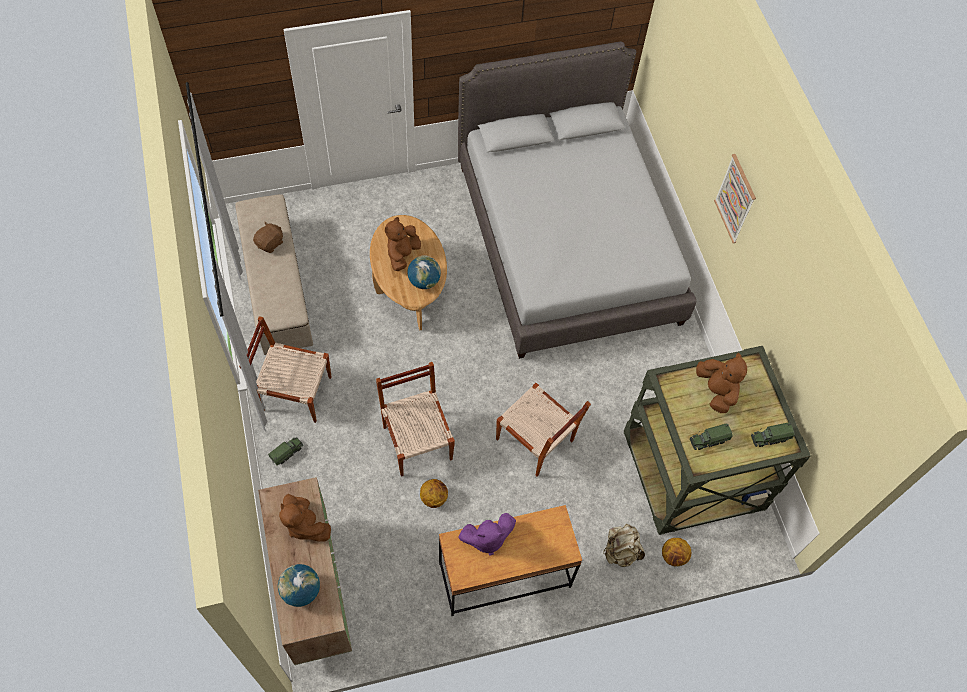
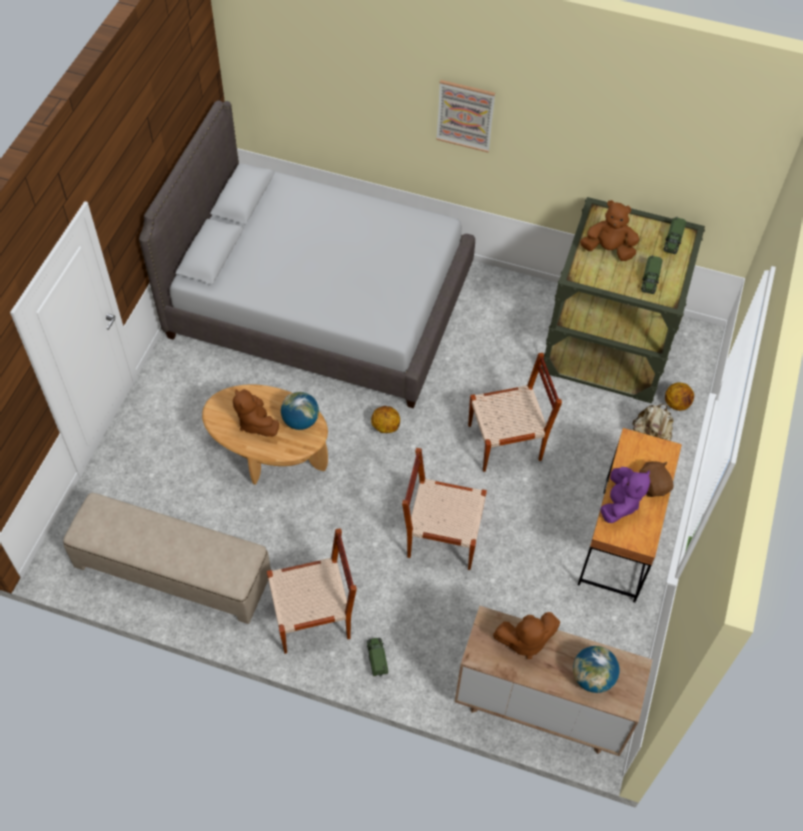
camera: 55 degrees left, 5 degrees down
(270, 243) = (145, 533): brown plush toy -> brown plush toy (653, 485)
(294, 392) = (313, 617): chair -> chair turned 150 degrees counterclockwise
(434, 497) = (509, 554): basketball -> basketball (385, 427)

